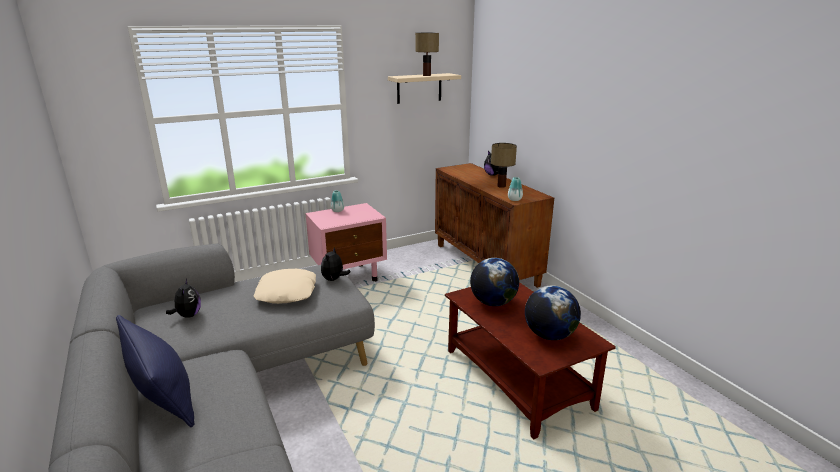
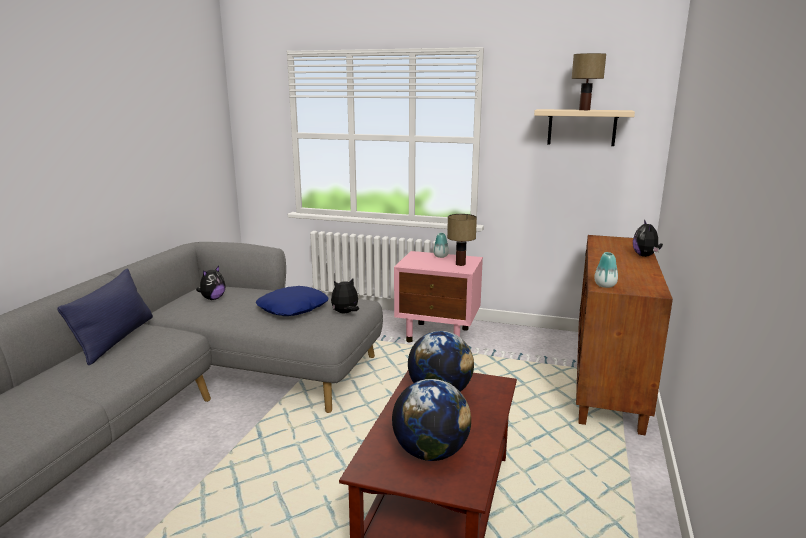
camera: 45 degrees right, 5 degrees down
(287, 292) = (293, 308): beige pillow -> blue pillow
(502, 186) = (626, 269): table lamp -> table lamp (461, 264)

